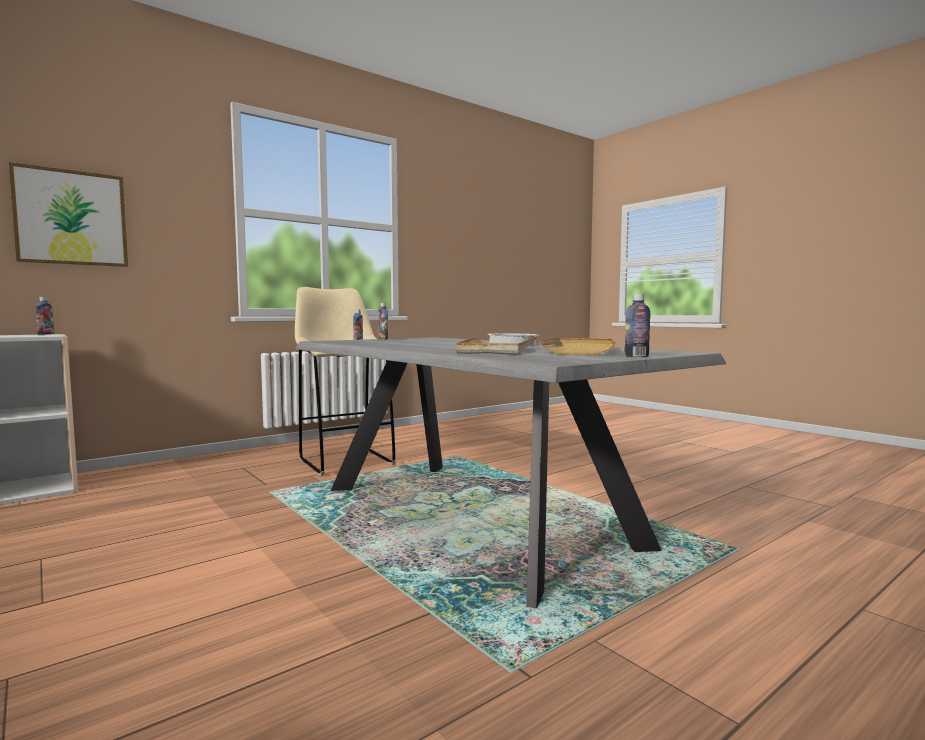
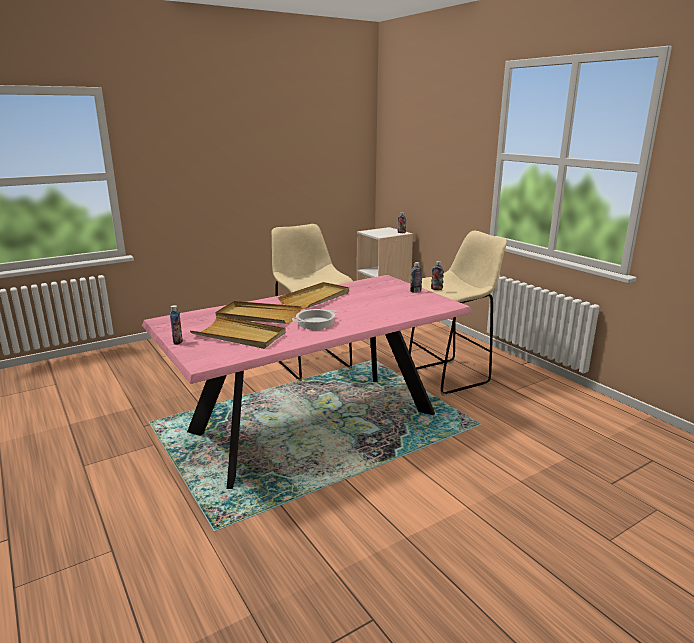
camera: 95 degrees right, 15 degrees up
(71, 218) = (424, 165): picture -> none
(259, 529) = (312, 364): none -> beige stool
(409, 345) = (316, 298): none -> beige tray
(472, 516) = (315, 423): grey dining table -> pink dining table

